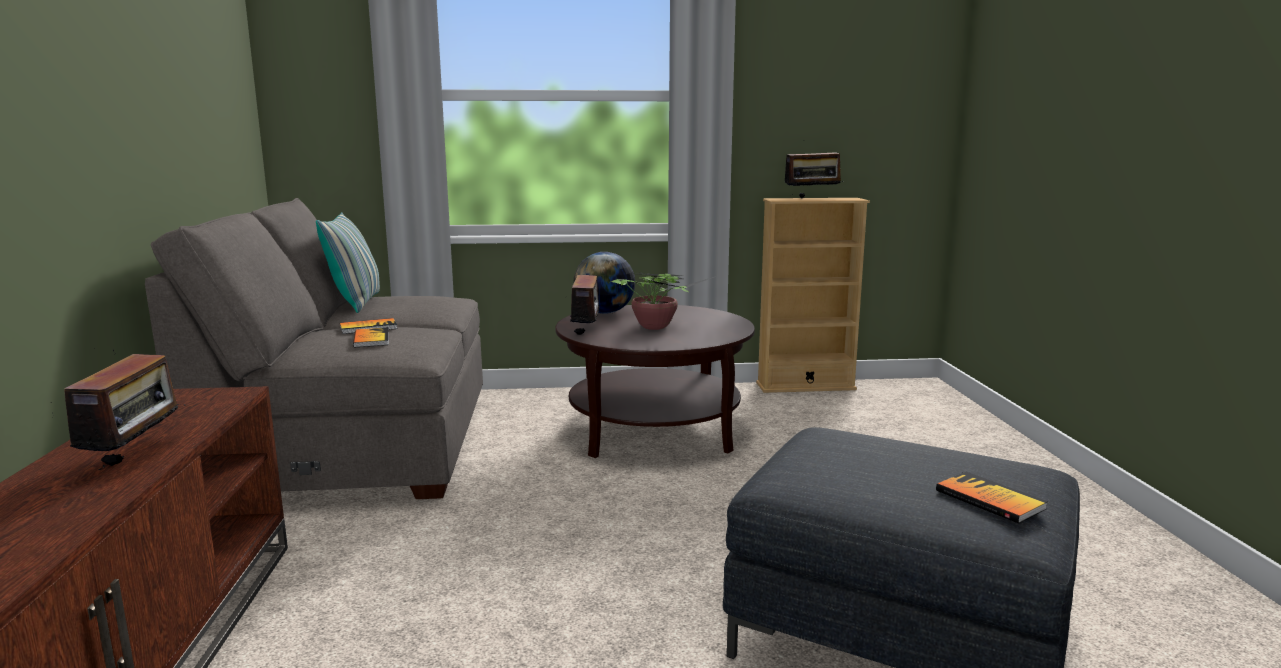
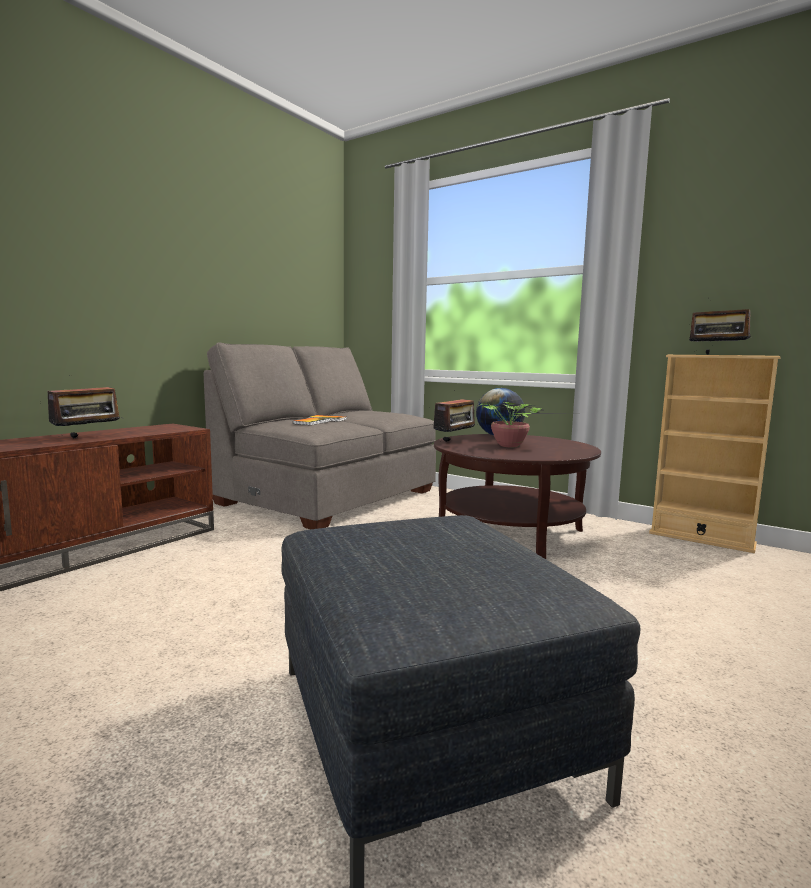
camera: 40 degrees right, 5 degrees down
(356, 303) = (355, 411): pillow -> none
(989, 499) = (442, 588): book -> none

